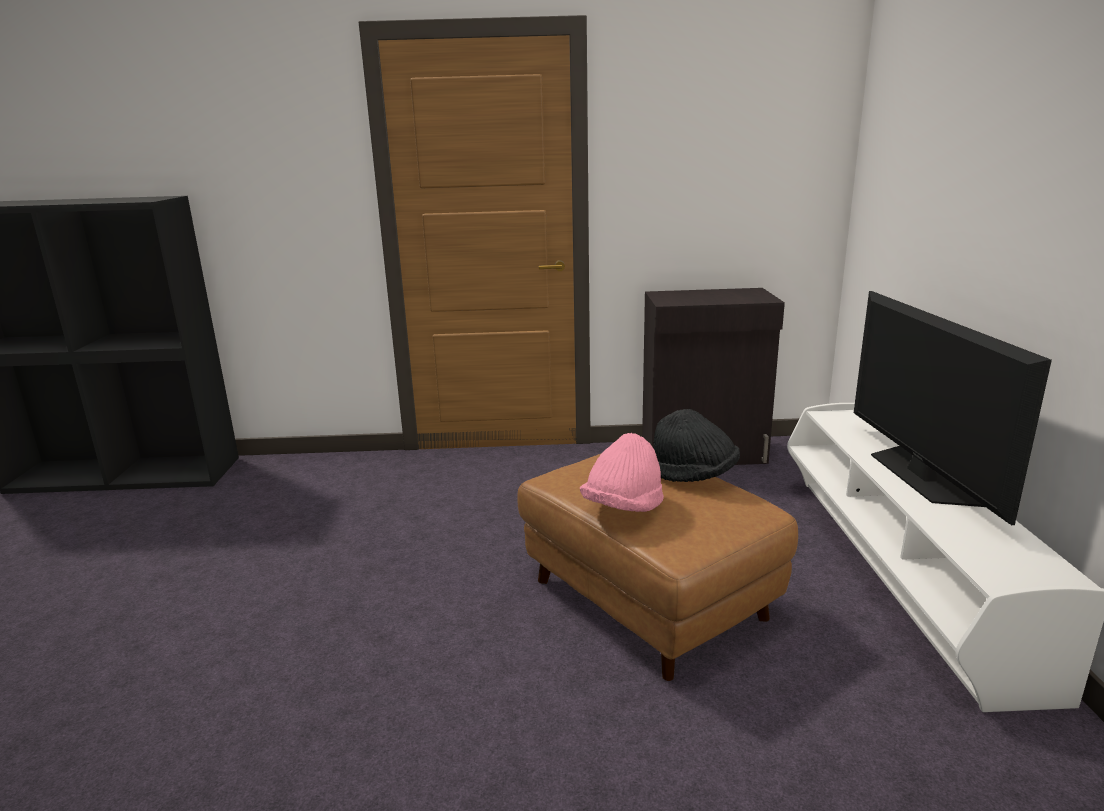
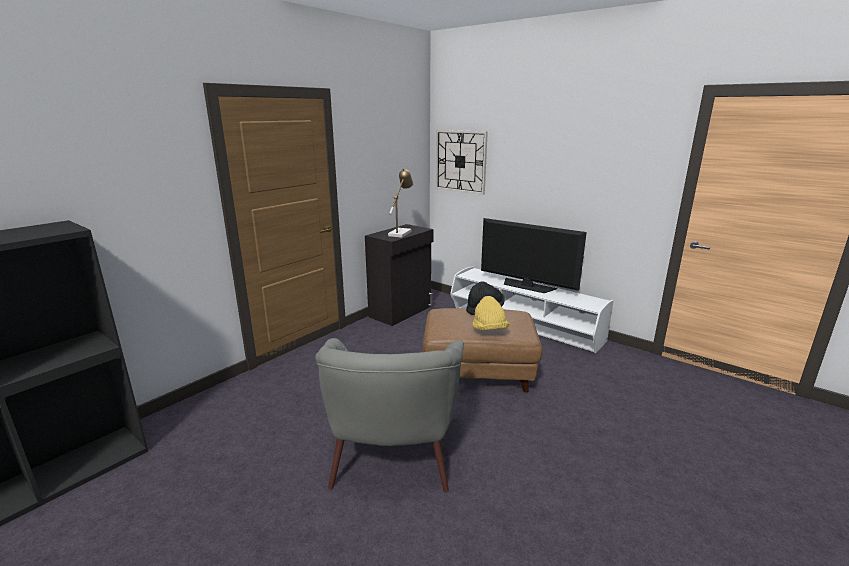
camera: 50 degrees left, 0 degrees up
(343, 626) = (393, 452): none -> grey armchair
(623, 507) = (489, 330): pink hat -> yellow hat
(709, 297) = (401, 233): none -> table lamp
(892, 160) = (460, 161): none -> wall clock

